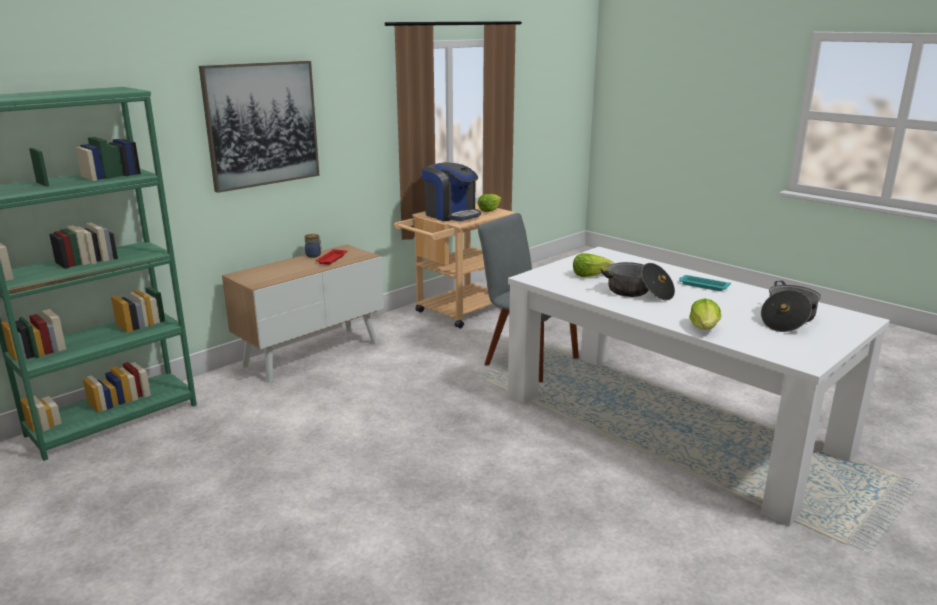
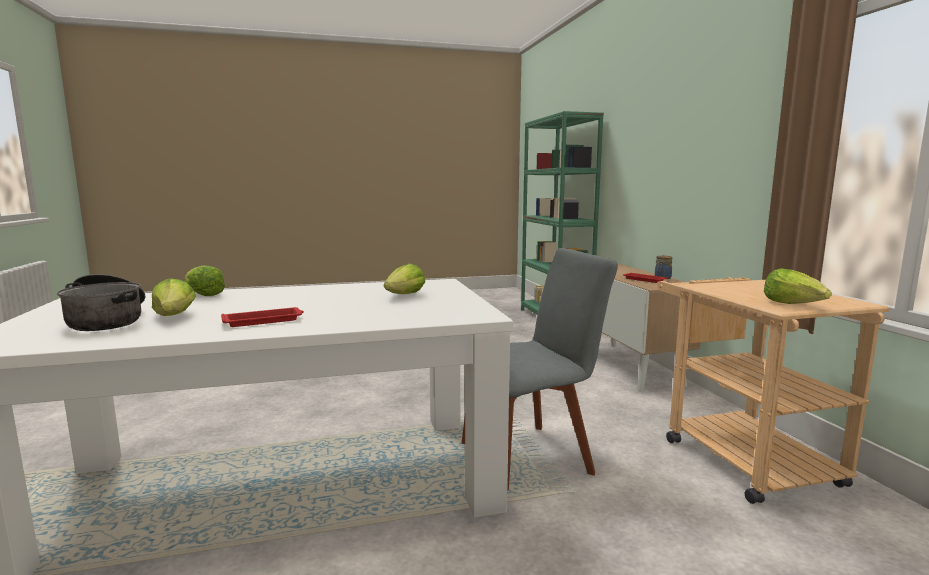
camera: 120 degrees right, 10 degrees down
(262, 124) = (666, 140): picture -> none
(451, 215) = (748, 286): coffee machine -> none
(638, 292) = (320, 297): cooking pot -> none
(703, 285) = (264, 321): turquoise tray -> red tray
(746, 308) = (174, 316): none -> lettuce

